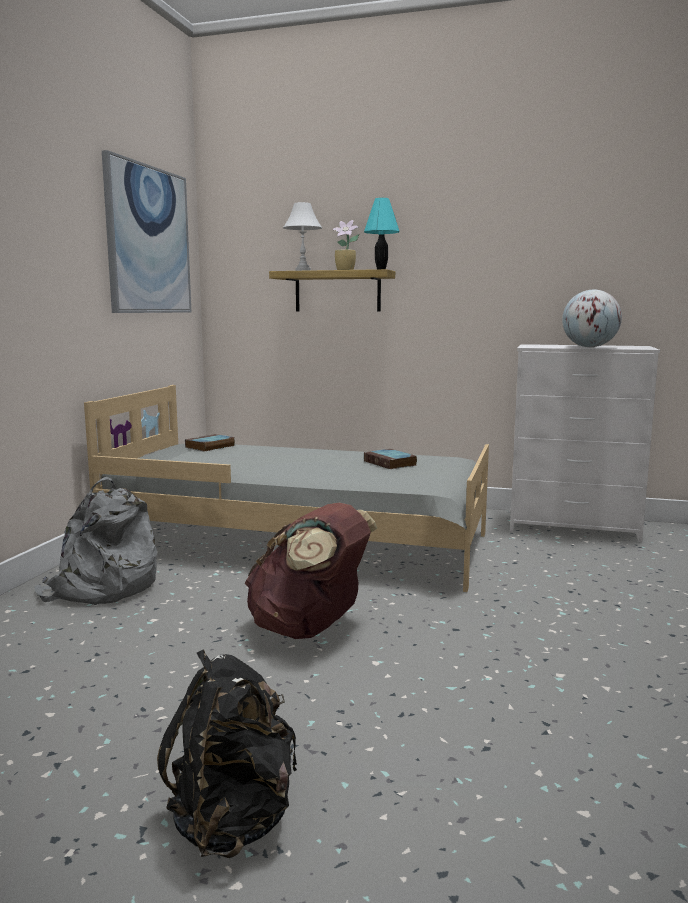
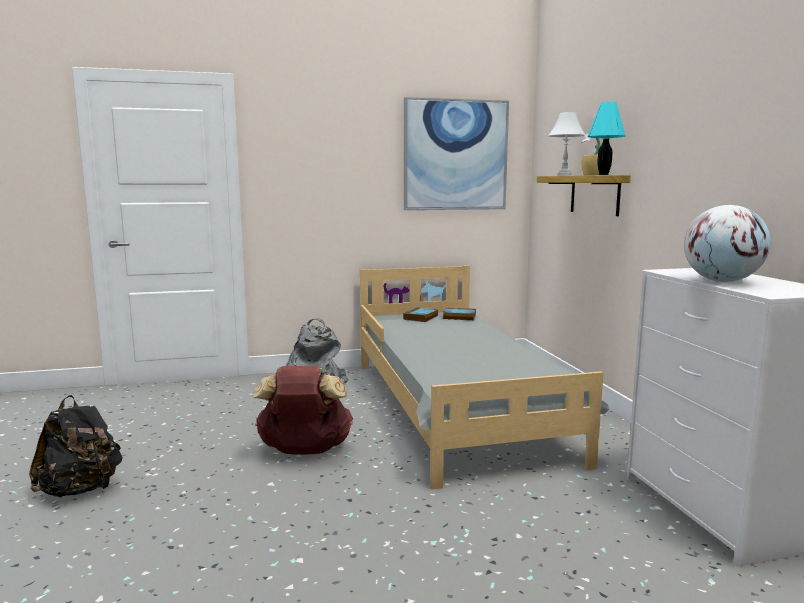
camera: 60 degrees right, 0 degrees up
(391, 463) = (498, 362): book -> book (420, 318)

